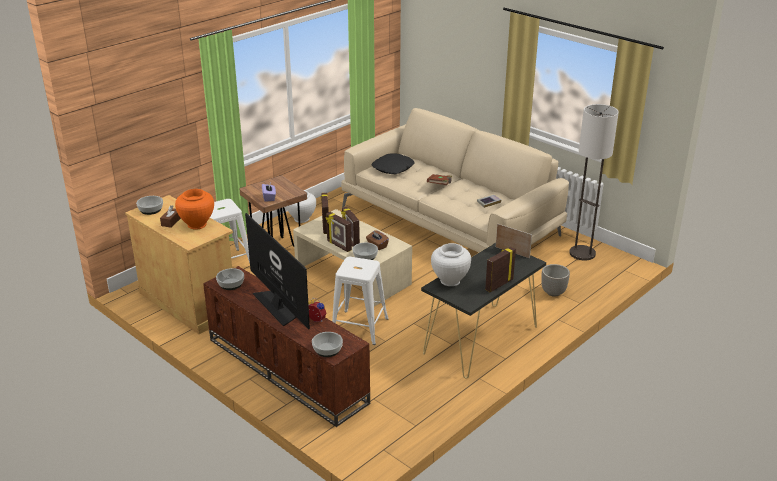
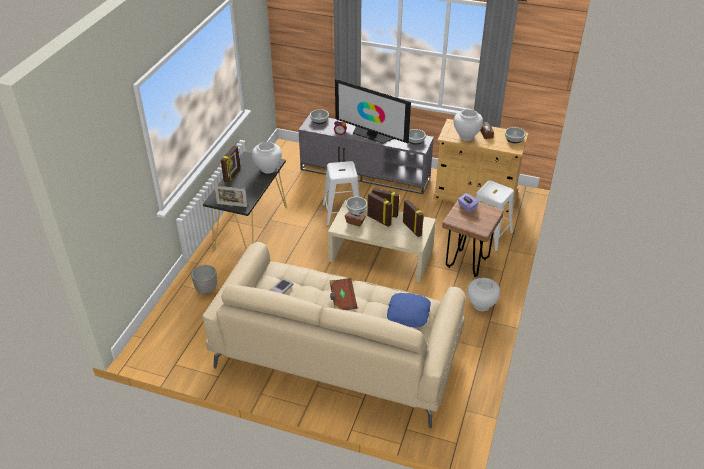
camera: 155 degrees right, 10 degrees up
(197, 224) = (466, 136): orange vase -> white vase
(285, 370) = (366, 173): brown tv stand -> grey tv stand
(393, 168) = (408, 313): black pillow -> blue pillow
(582, 253) = (187, 348): floor lamp -> none

